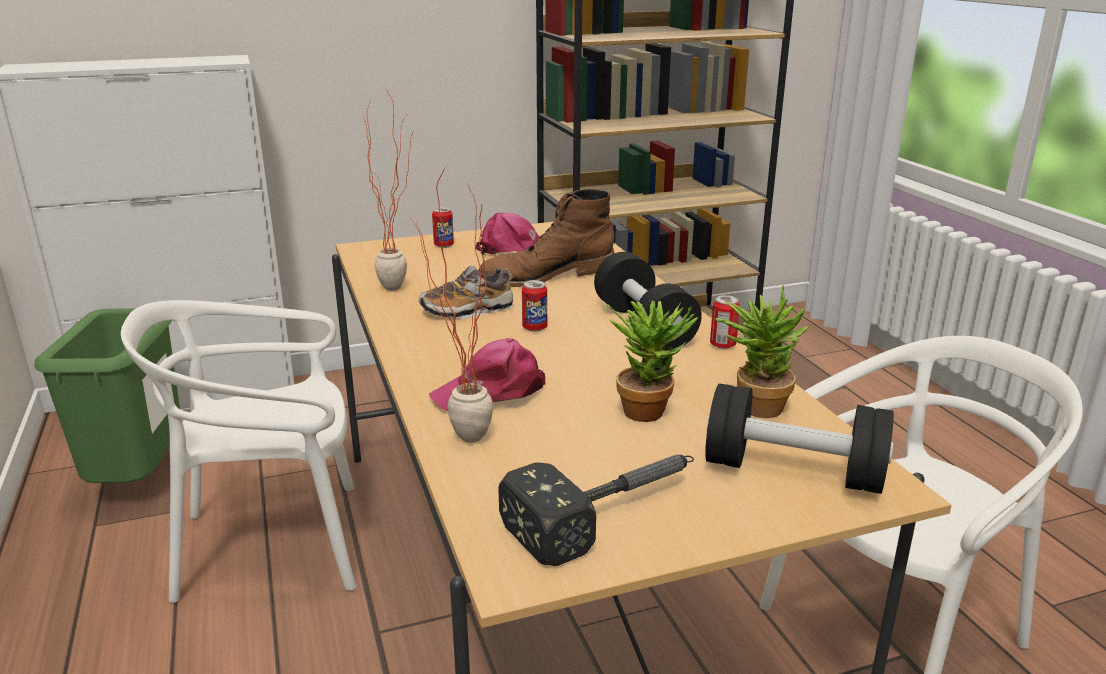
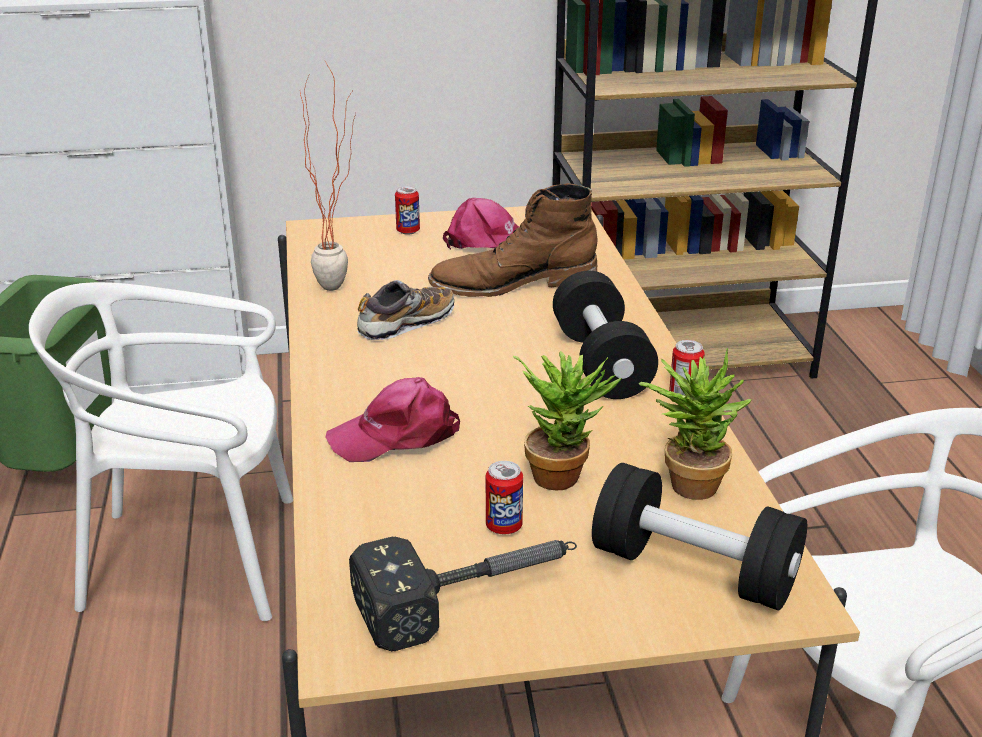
camera: 10 degrees right, 5 degrees up
(457, 440) = (340, 491): potted plant -> none
(467, 310) = (406, 324): shoe -> shoe turned 150 degrees clockwise
(534, 328) = (473, 355): can -> can (504, 526)

